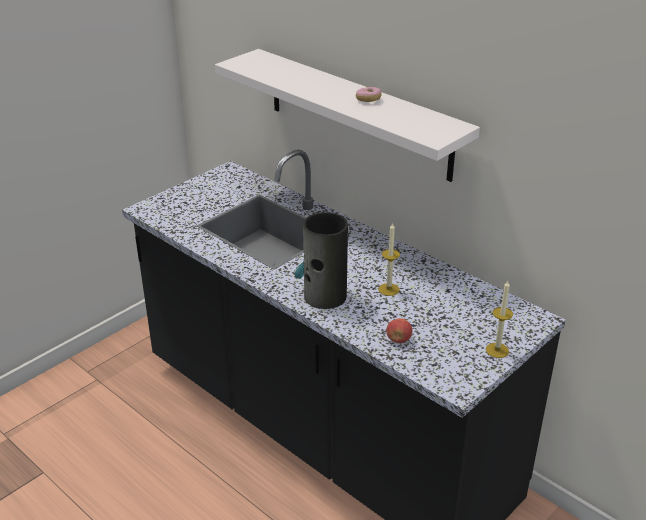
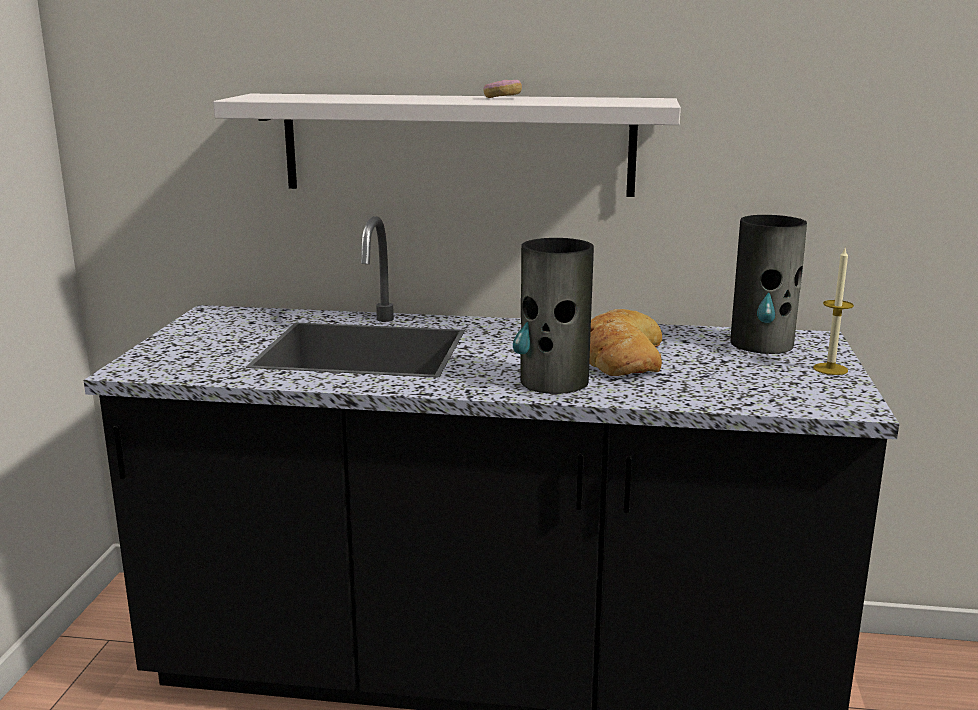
camera: 35 degrees left, 15 degrees down
(389, 289) = (619, 356): candle -> bread
(398, 339) = (714, 391): apple -> none
(491, 311) = (762, 344): none -> vase

